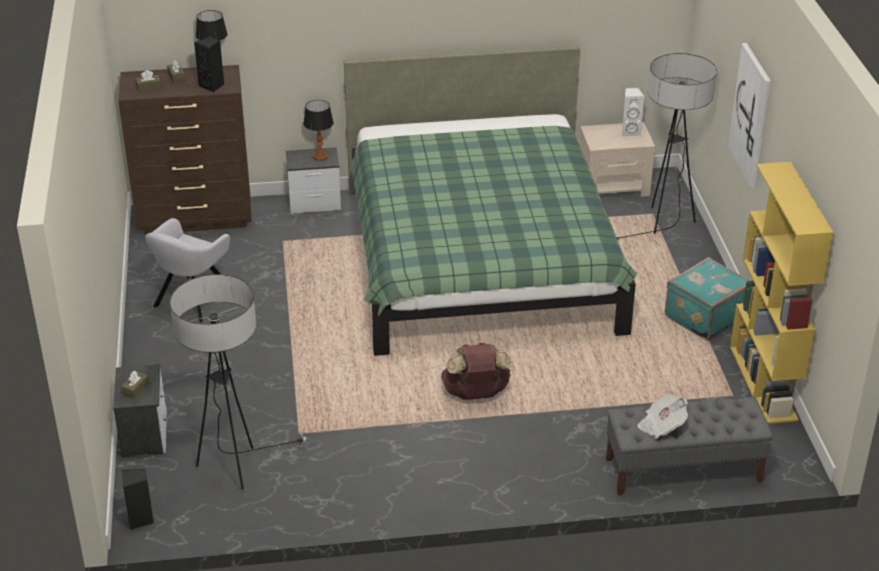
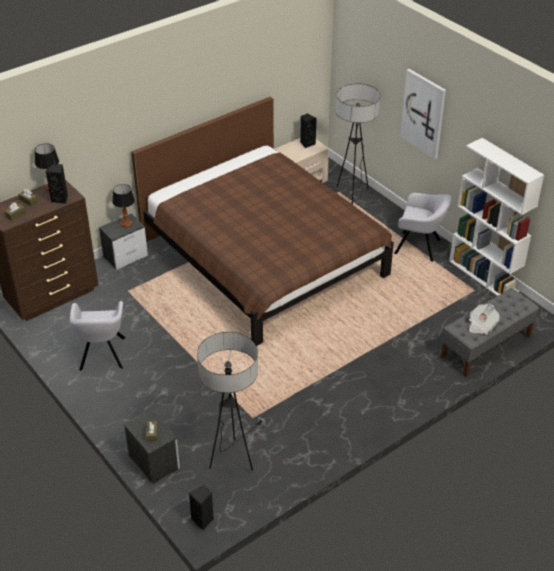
camera: 30 degrees left, 5 degrees up
(475, 394) = (335, 347): brown backpack -> none
(479, 259) = (263, 258): green bed -> brown bed
(630, 132) = (307, 143): white speaker -> black speaker
(703, 316) = (419, 247): turquoise suitcase -> grey armchair
(764, 383) = (484, 276): yellow bookcase -> white bookcase

